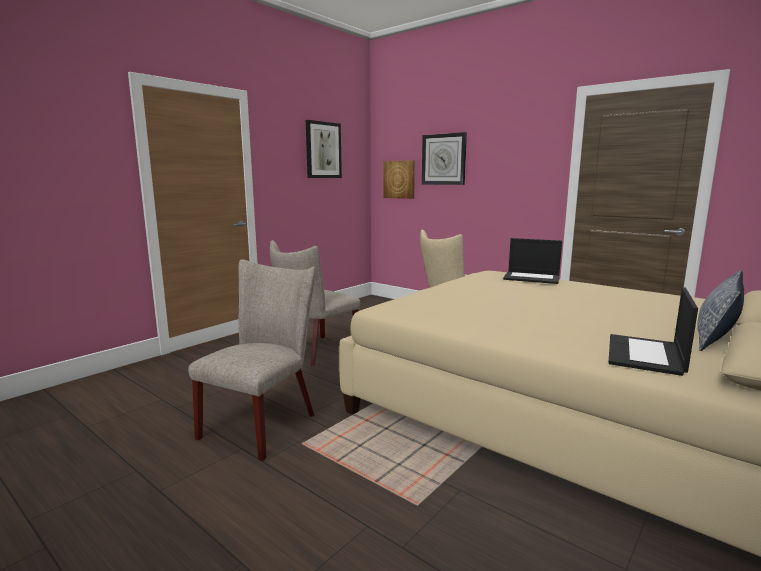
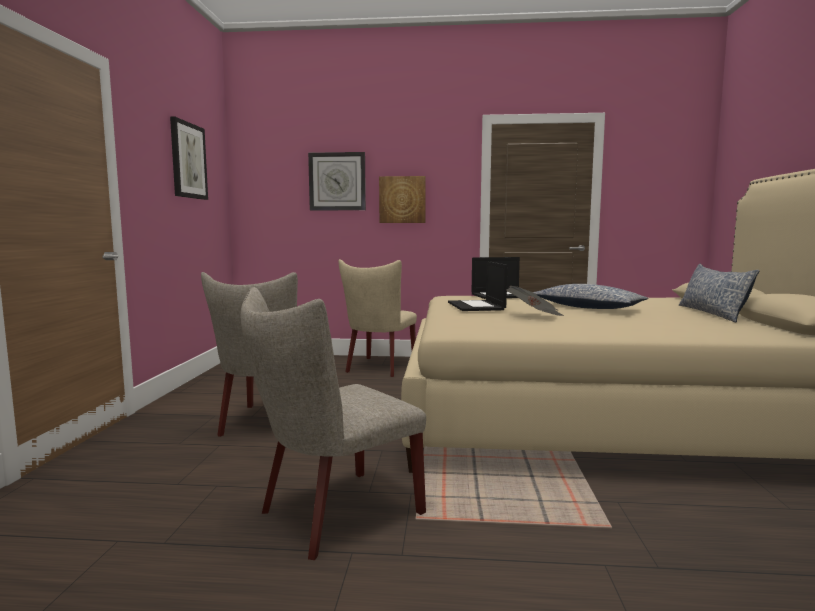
camera: 35 degrees left, 5 degrees down
(264, 423) = (332, 515): beige chair -> beige chair turned 120 degrees counterclockwise
(399, 179) = (276, 205): picture -> picture (402, 199)
(495, 306) = (535, 316): none -> newspaper
(579, 303) = (587, 307): none -> pillow
(646, 355) = (722, 329): laptop -> laptop (476, 306)

